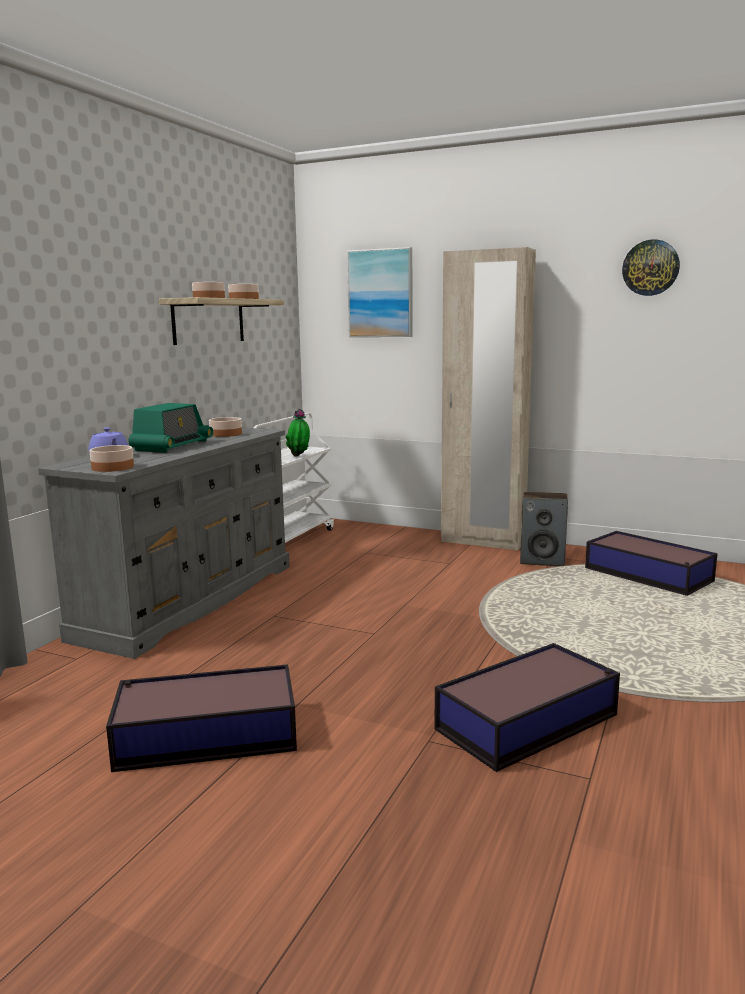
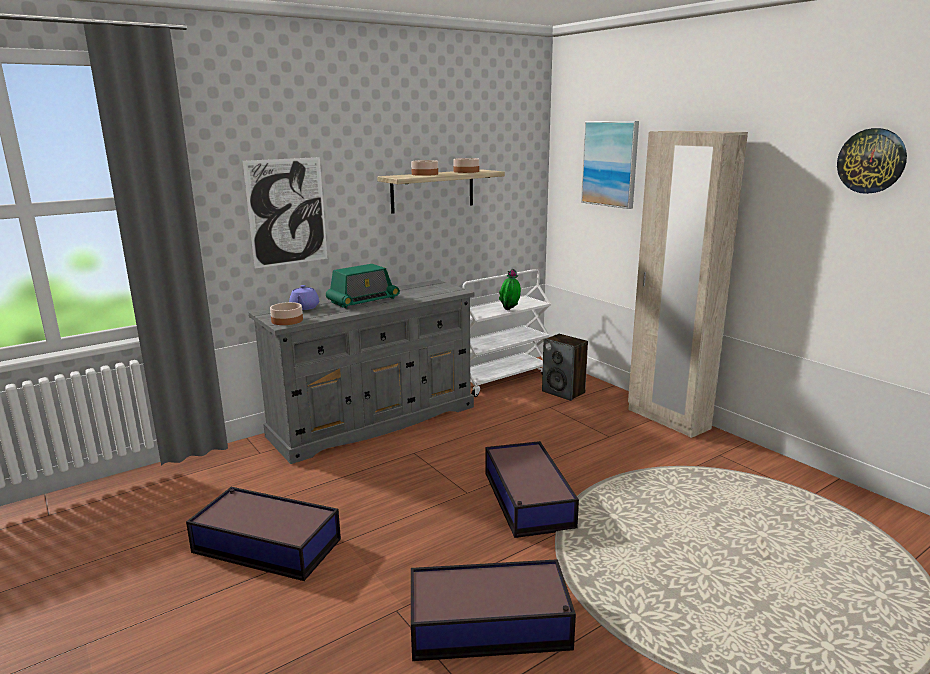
camera: 30 degrees right, 5 degrees up
(71, 335) = (287, 212): none -> picture
(226, 434) = (422, 291): bowl -> none
(542, 560) = (703, 456): speaker -> speaker (564, 392)
(649, 576) = (799, 505): storage box -> storage box (527, 500)

